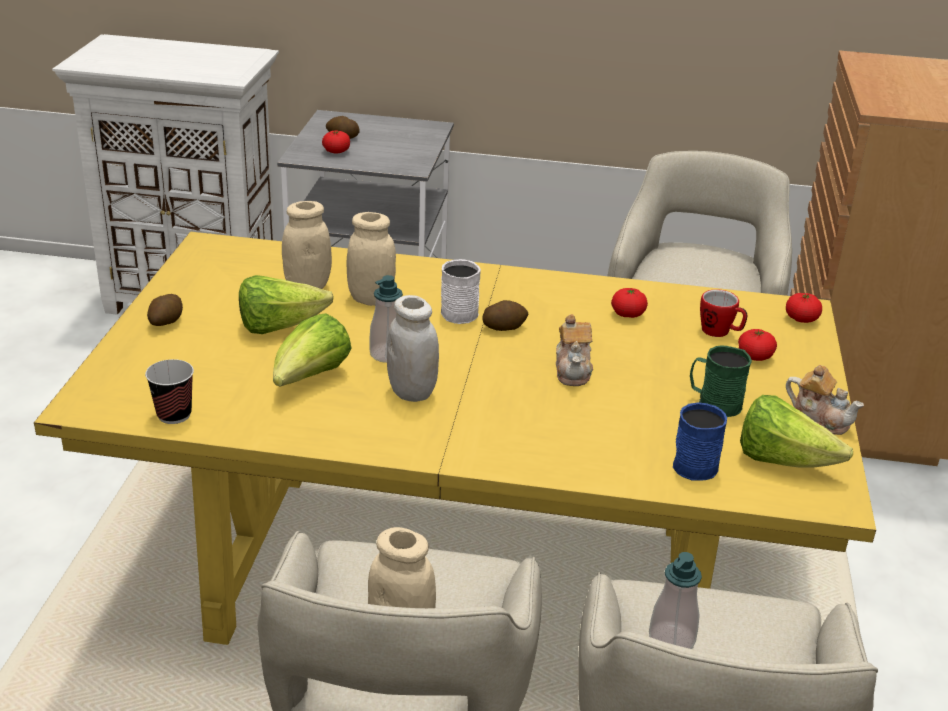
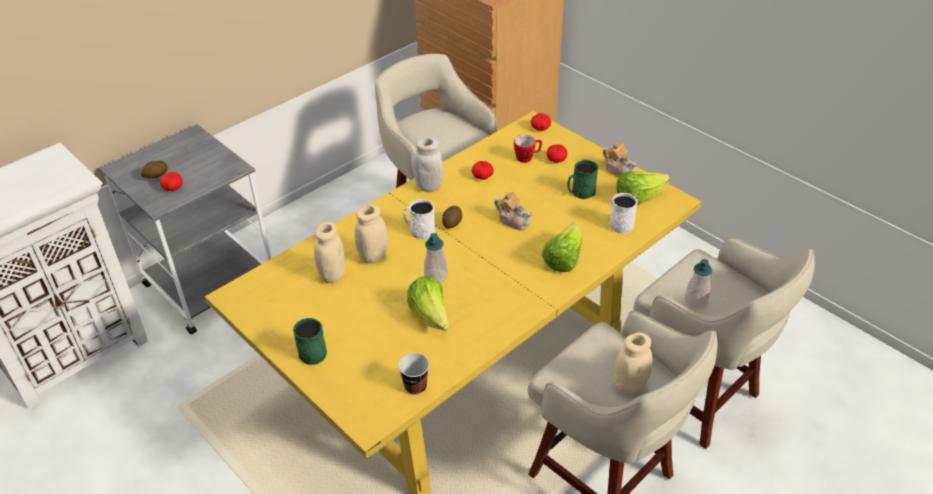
camera: 50 degrees left, 10 degrees up
(166, 322) = (310, 351): potato -> green mug
(279, 327) = (365, 306): lettuce -> lettuce (563, 259)
(412, 392) = (480, 285): white jar -> white jar (429, 187)
(697, 463) = (619, 223): blue mug -> white mug
(819, 419) = (619, 170): teapot -> teapot turned 60 degrees clockwise

